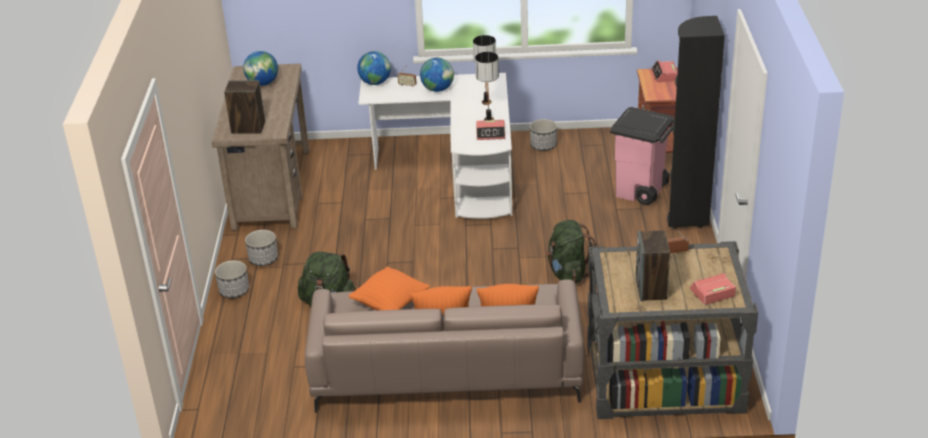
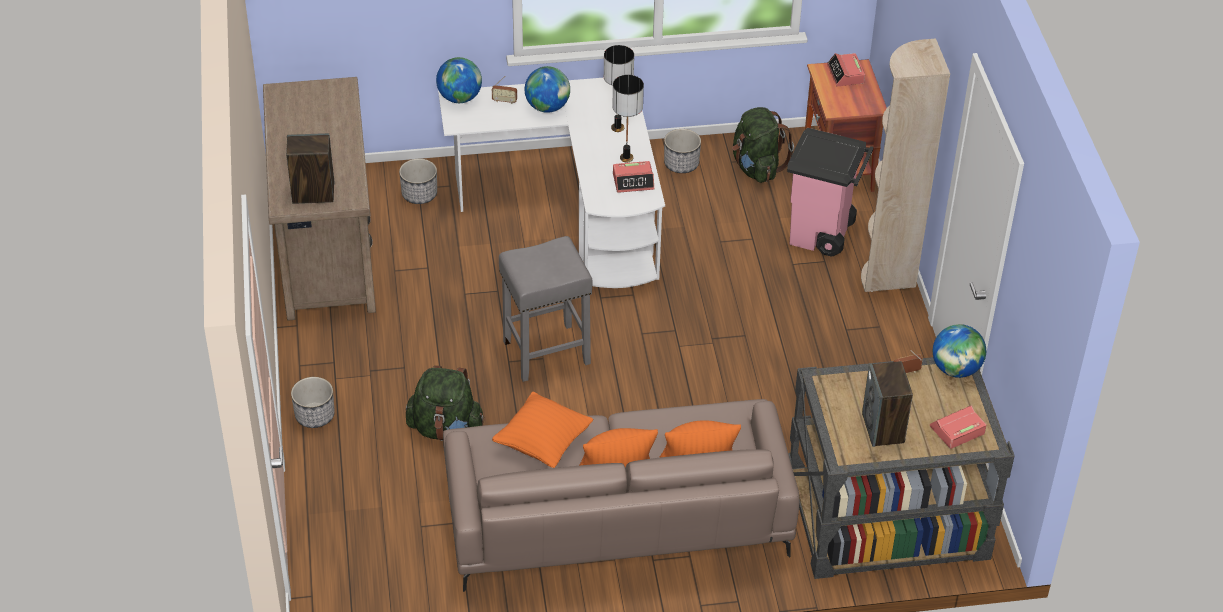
camera: 10 degrees left, 10 degrees up
(263, 83) = (313, 114): globe -> globe (956, 369)
(263, 259) = (342, 364): planter -> planter (419, 194)
(416, 258) = (545, 353): none -> grey stool
(568, 273) = (746, 367): green backpack -> green backpack (757, 168)
(687, 220) = (885, 278): black bookcase -> beige bookcase

